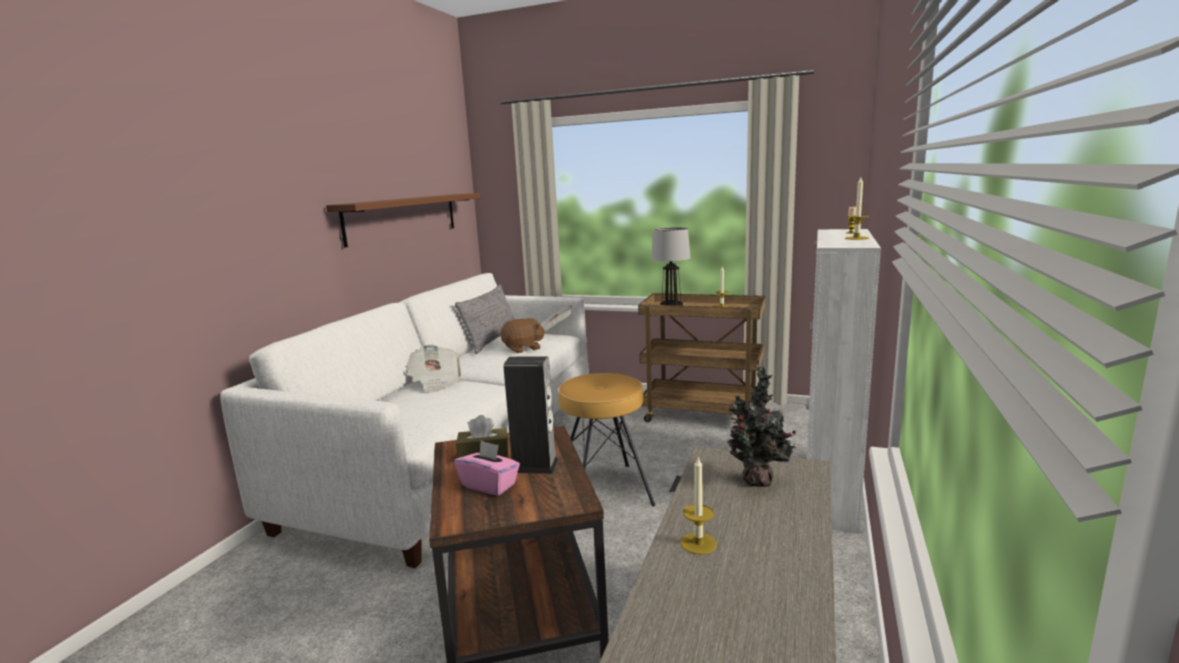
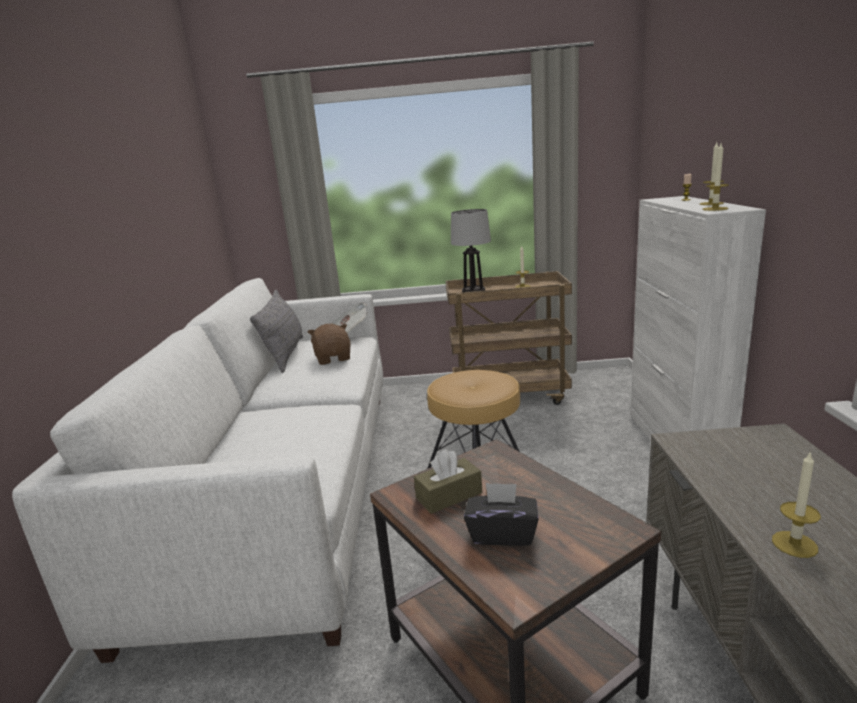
camera: 20 degrees left, 5 degrees up
(403, 217) = (161, 219): brown shelf -> none
(436, 382) = (266, 415): newspaper -> none
(489, 485) = (502, 534): pink tissue box -> black tissue box
(523, 348) = (333, 358): brown plush toy -> brown plush toy turned 60 degrees counterclockwise
(534, 466) = (523, 496): speaker -> none
(758, 482) = (757, 460): potted plant -> none
(840, 243) = (715, 209): none -> candle

